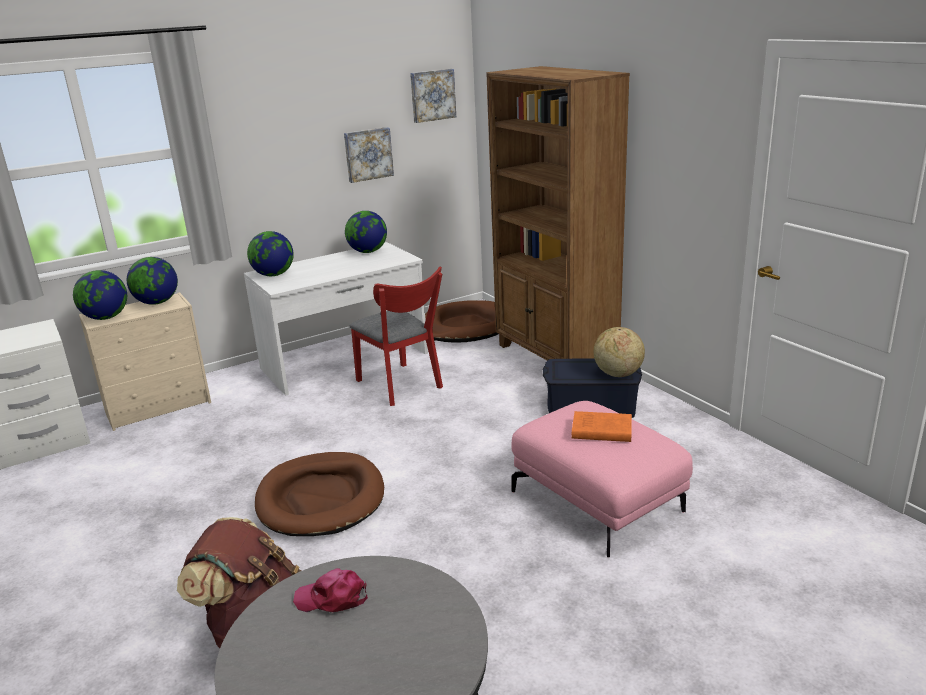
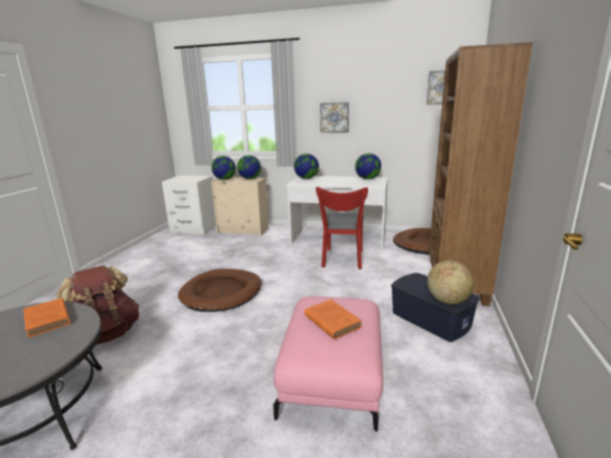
camera: 45 degrees right, 5 degrees down
(332, 598) = (47, 320): pink cap -> orange book
(368, 154) = (390, 121): picture -> picture (334, 117)

